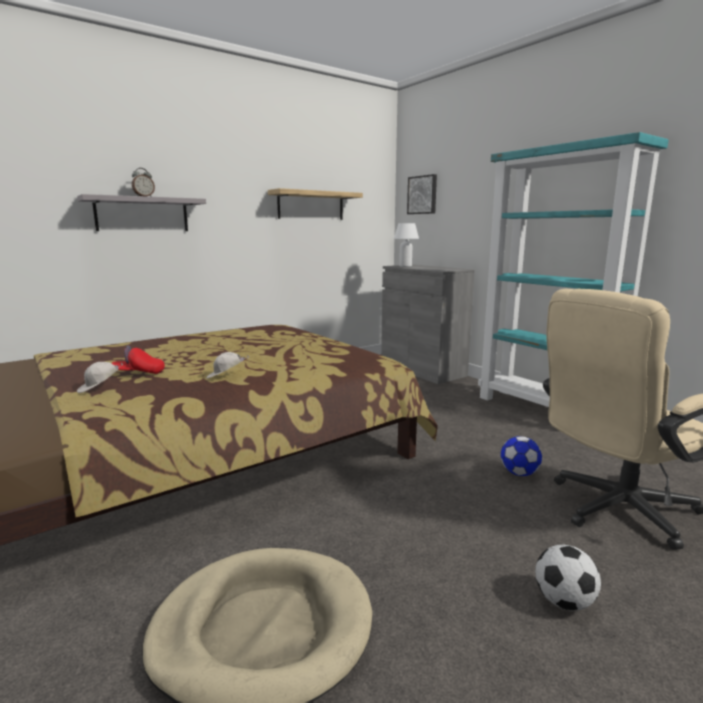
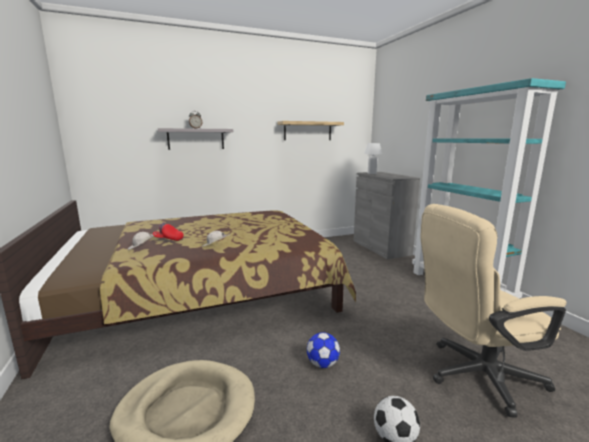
camera: 15 degrees right, 0 degrees up
(423, 195) = (389, 122): picture -> none
(519, 473) = (413, 334): football -> football (322, 364)

